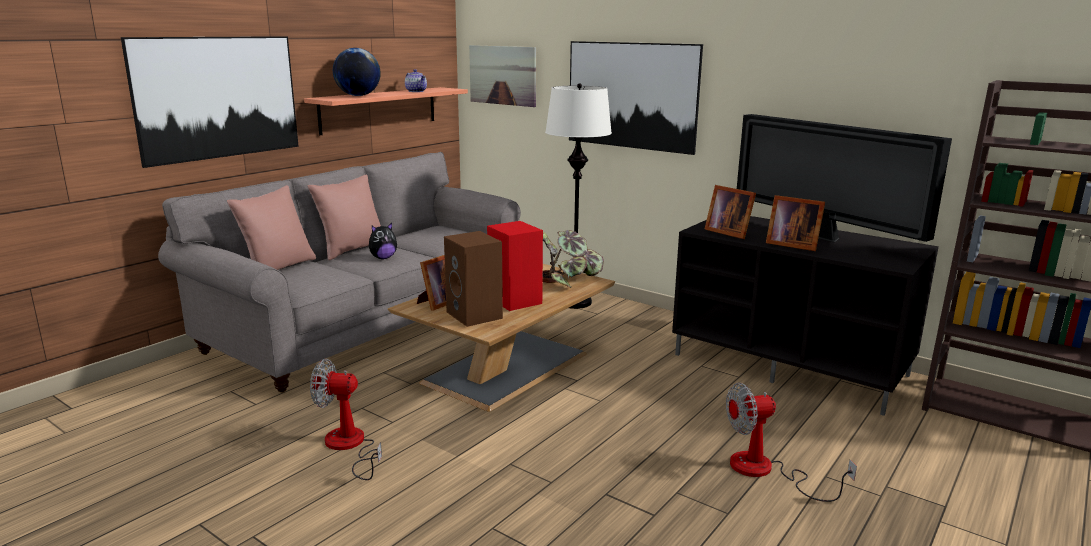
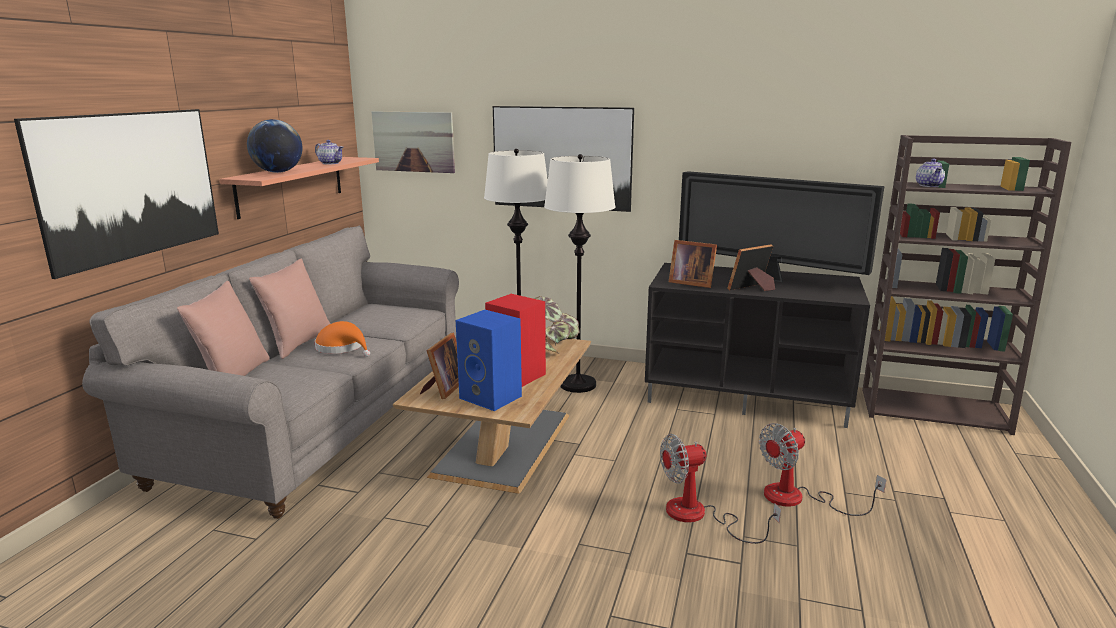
camera: 20 degrees left, 0 degrees up
(349, 446) = (402, 564): fan -> fan (699, 516)
(383, 258) = (342, 348): plush toy -> orange hat
(476, 315) = (492, 397): brown speaker -> blue speaker
(617, 328) = (578, 384): none -> white floor lamp
(791, 244) = (752, 288): picture frame -> picture frame turned 135 degrees clockwise
(1021, 142) = (930, 185): none -> teapot

